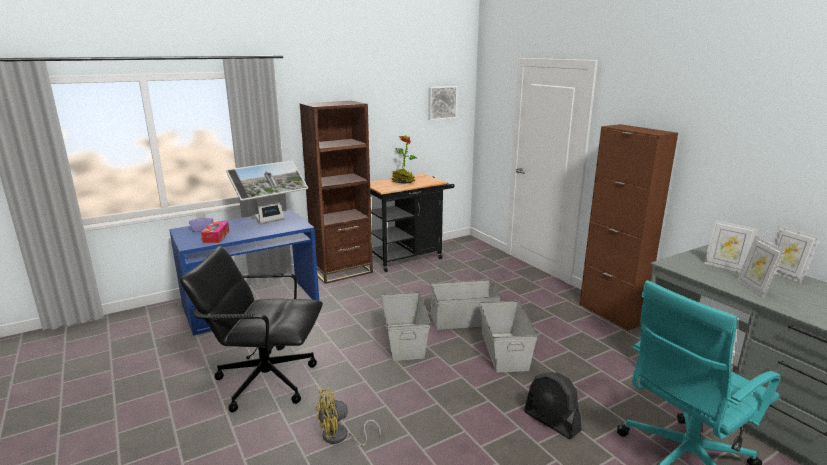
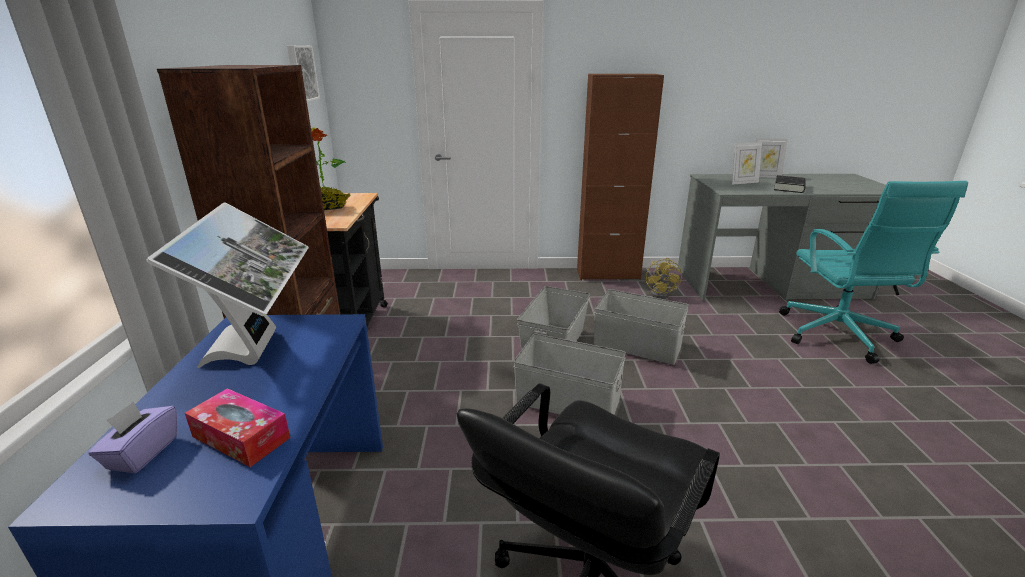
camera: 60 degrees left, 5 degrees up
(340, 437) = (773, 532): yellow fan -> yellow fan (662, 294)
(551, 421) = (770, 367): black fan -> none
(753, 288) = (789, 188): picture frame -> black book

